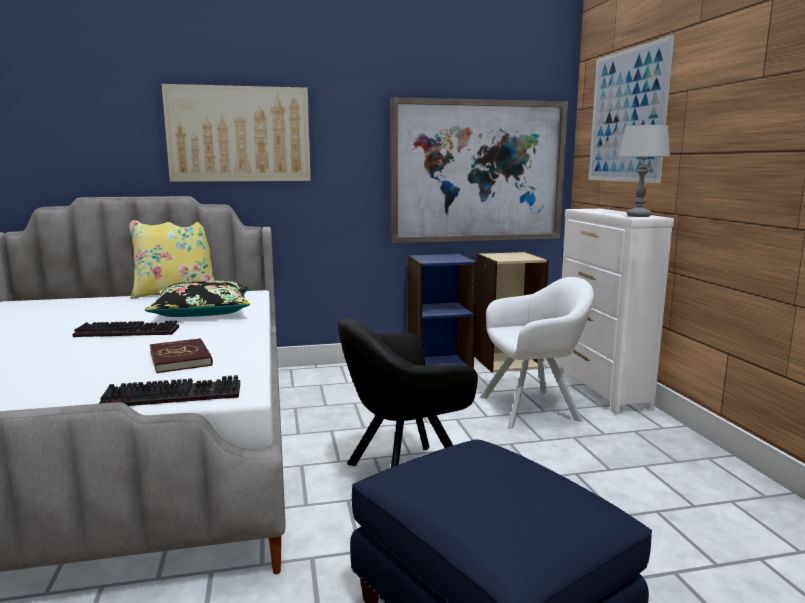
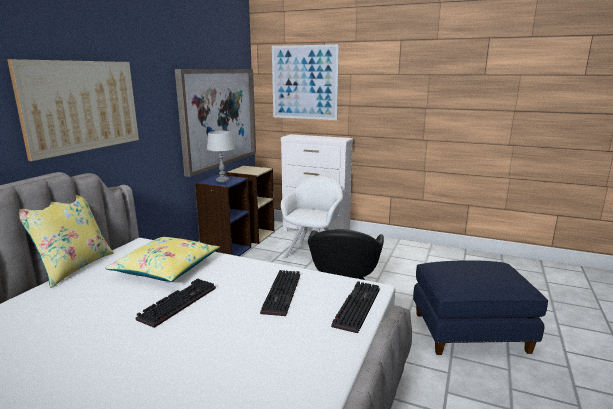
camera: 55 degrees left, 5 degrees up
(181, 359) = (283, 294): red book -> keyboard
(202, 312) = (166, 268): black pillow -> yellow pillow
(638, 216) = (338, 138): grey table lamp -> grey table lamp (222, 181)

